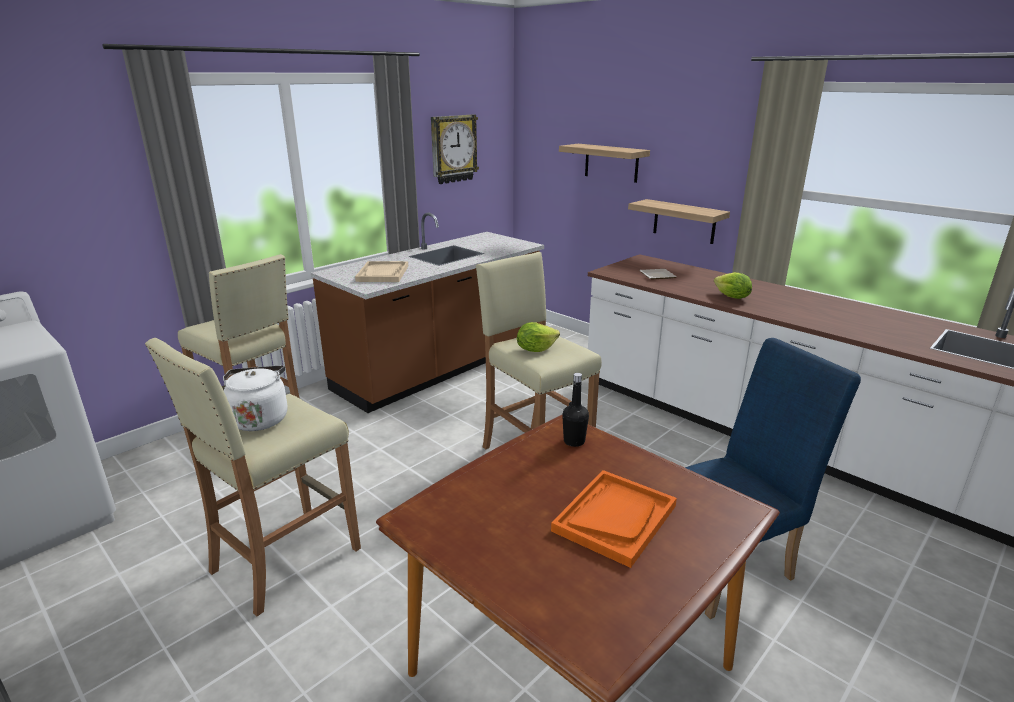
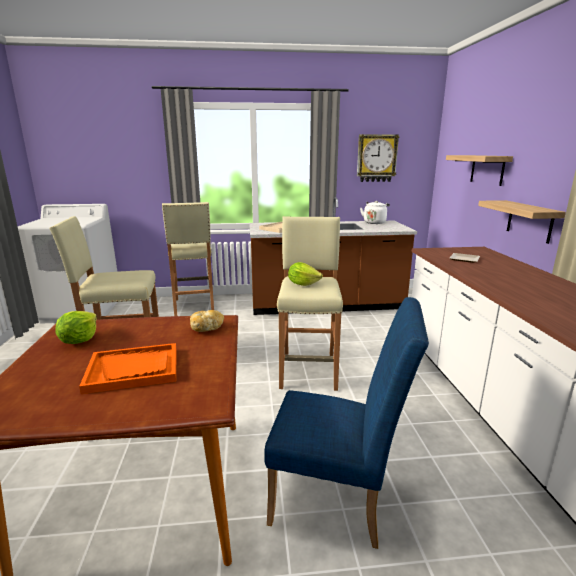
camera: 40 degrees right, 5 degrees down
(259, 418) = (118, 274): white kettle -> white kettle (374, 222)
(574, 441) = (207, 328): black bottle -> bread
(731, 297) = (501, 283): lettuce -> lettuce (79, 340)

